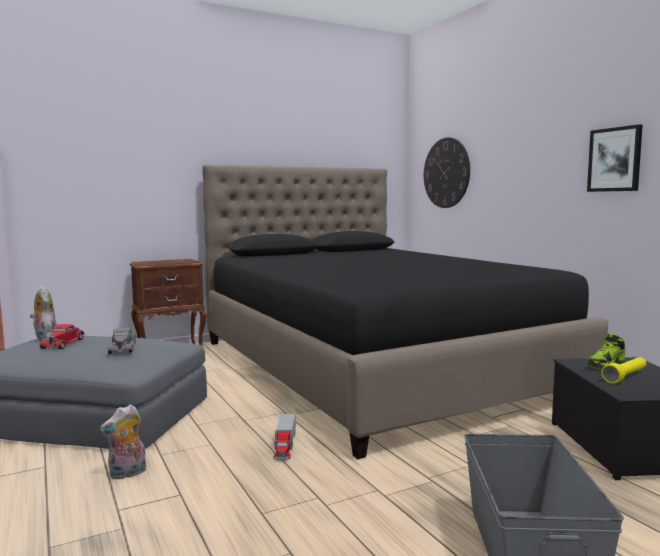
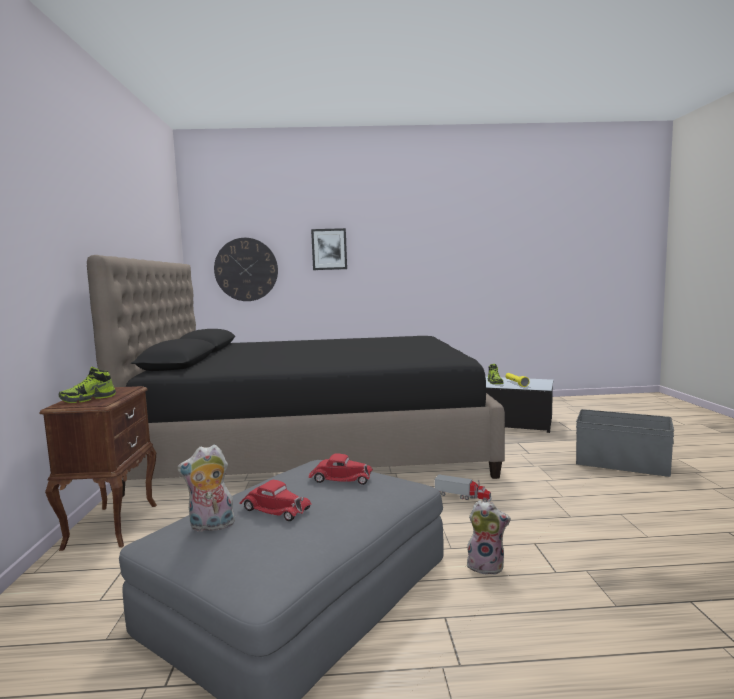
camera: 65 degrees left, 0 degrees up
(122, 347) = (340, 478): grey toy car -> red toy car
(127, 474) = (486, 566): plush toy -> plush toy turned 60 degrees counterclockwise
(155, 262) = (88, 399): none -> shoe
(614, 159) = (412, 263): picture -> picture (329, 249)

